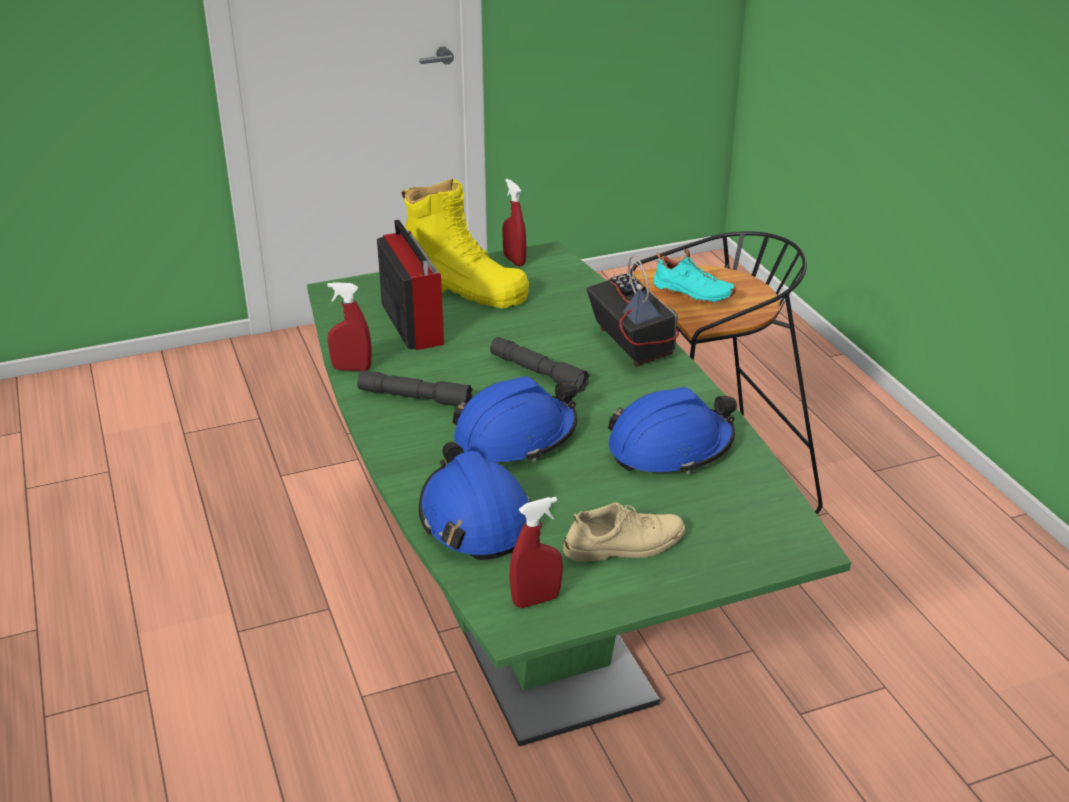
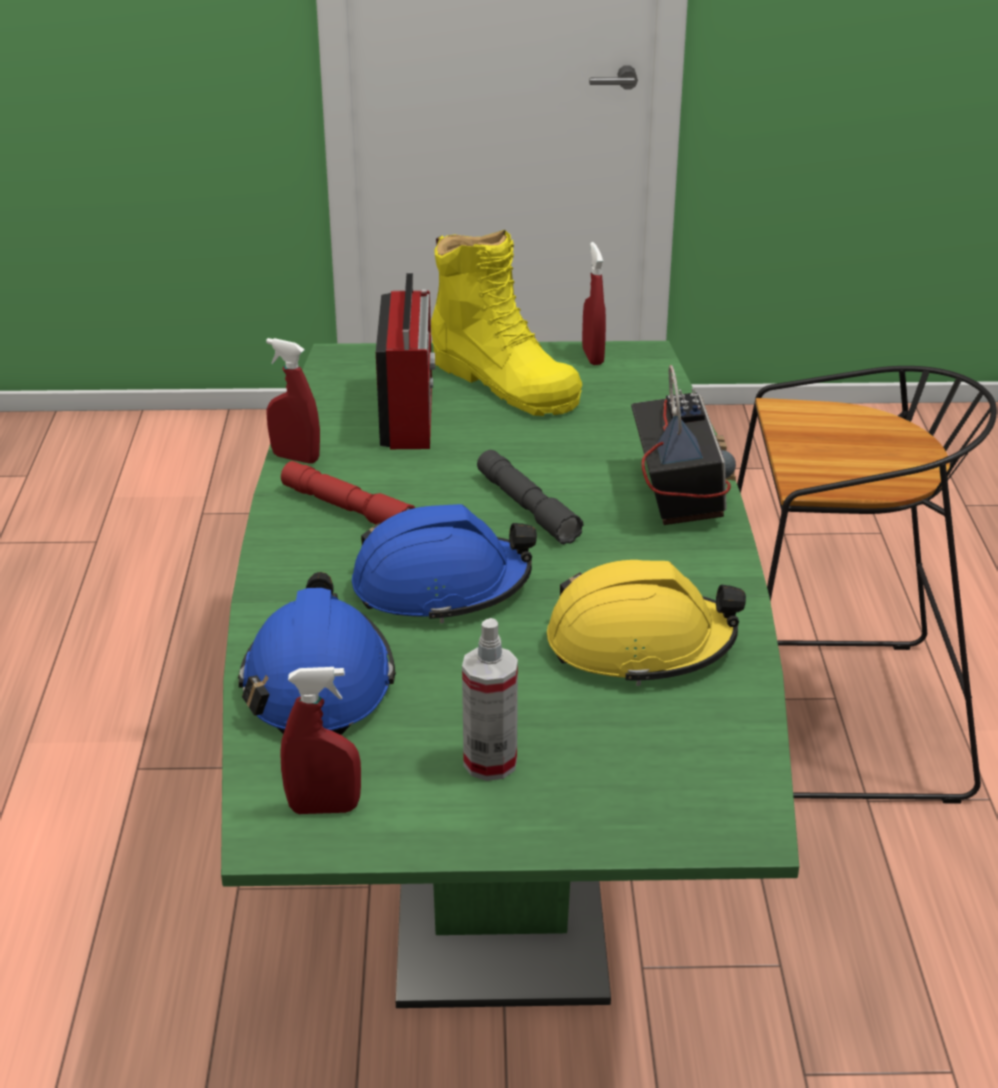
camera: 20 degrees right, 0 degrees up
(414, 397) = (348, 509): grey flashlight -> red flashlight
(624, 545) = (490, 762): beige shoe -> spray bottle
(670, 448) = (639, 645): blue hard hat -> yellow hard hat
(692, 293) = (821, 442): turquoise shoe -> none

